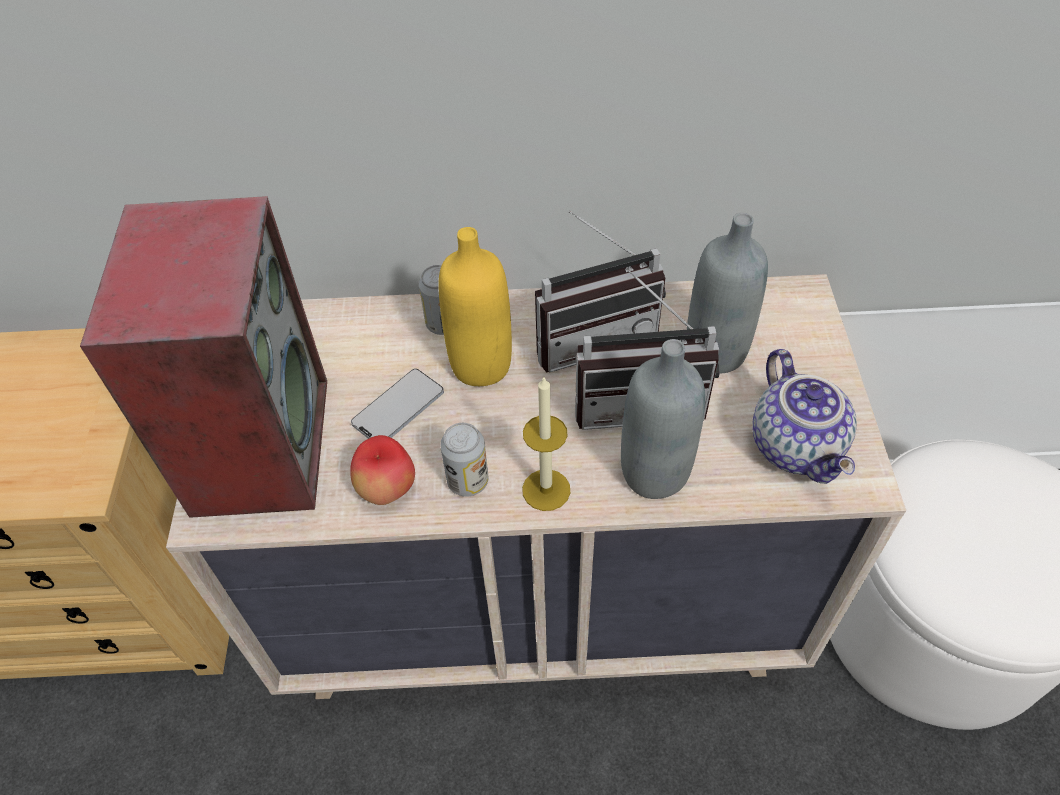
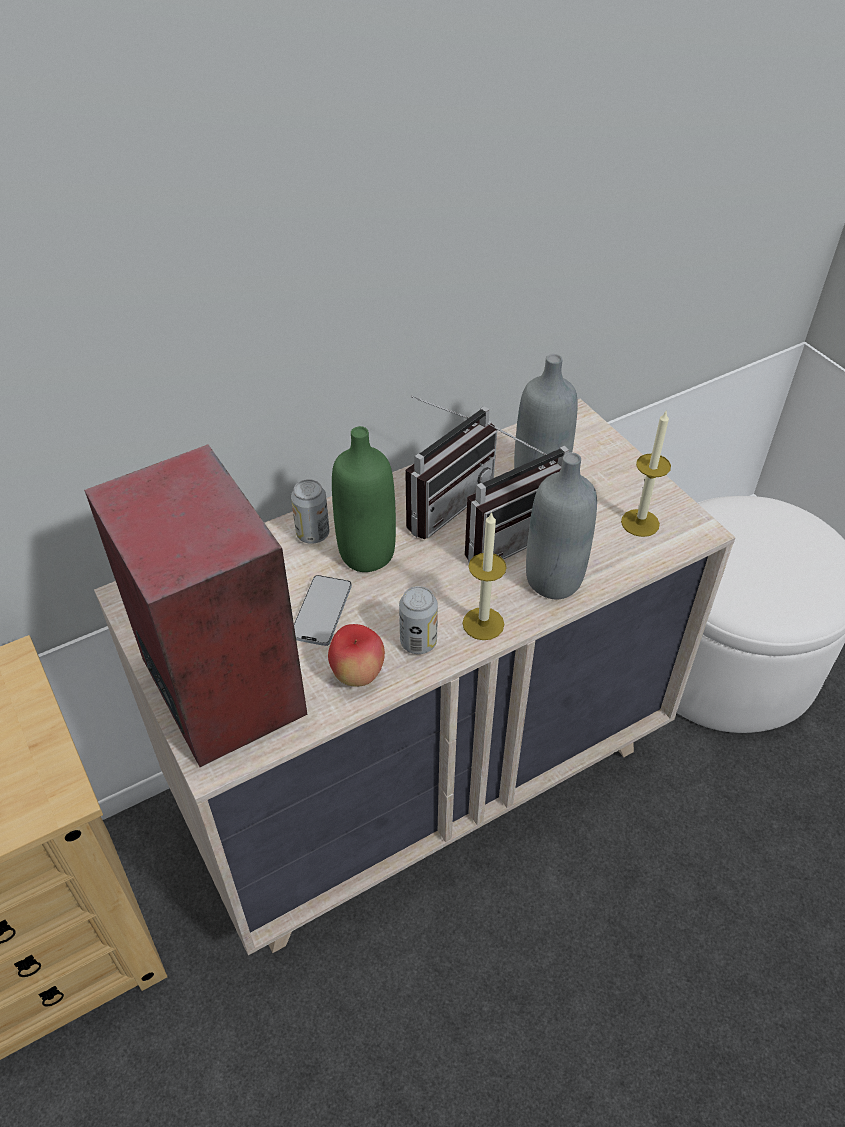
camera: 30 degrees left, 5 degrees down
(481, 365) = (367, 554): yellow bottle -> green bottle
(798, 446) = (640, 523): teapot -> candle

